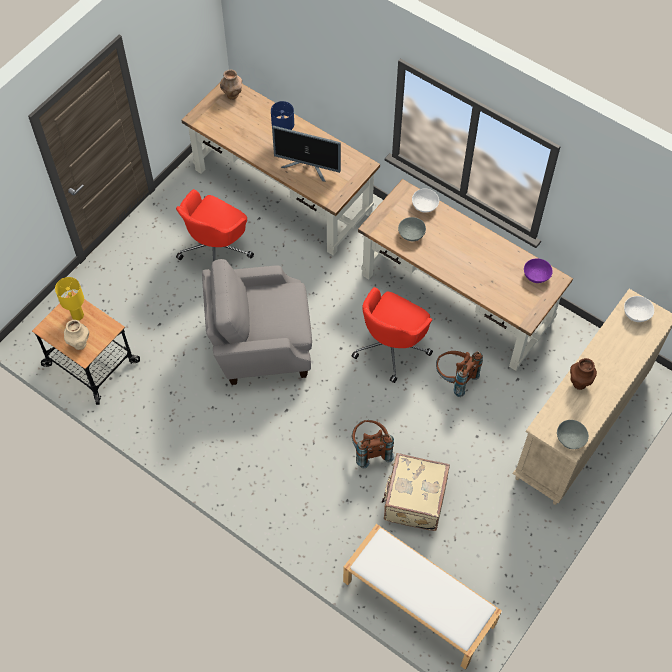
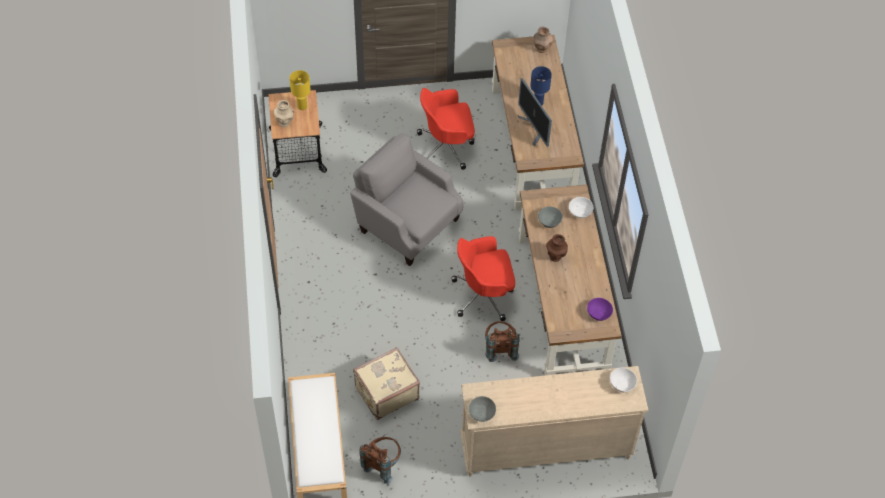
camera: 45 degrees right, 5 degrees down
(370, 449) = (396, 340): brown backpack -> brown backpack (382, 464)
(579, 383) = (530, 389): brown vase -> brown vase (555, 257)

